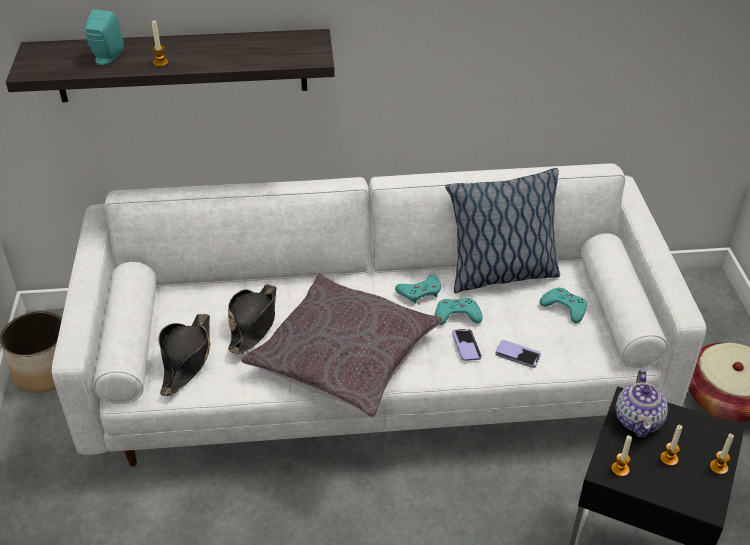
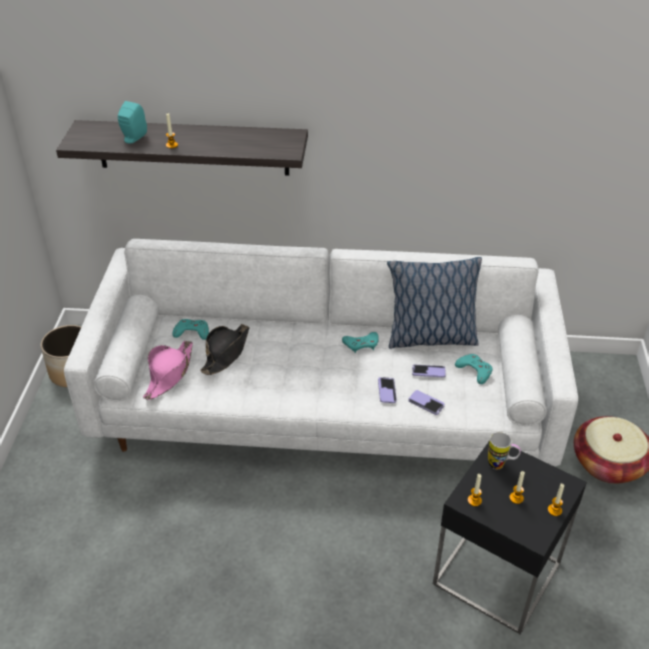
camera: 10 degrees right, 0 degrees up
(186, 359) = (169, 374): black hat -> pink hat
(344, 355) = (289, 386): grey pillow -> none
(457, 315) = (386, 366): turquoise game controller -> turquoise game controller (192, 332)
(510, 316) = (428, 372): none -> phone
(638, 420) = (501, 465): teapot -> mug

